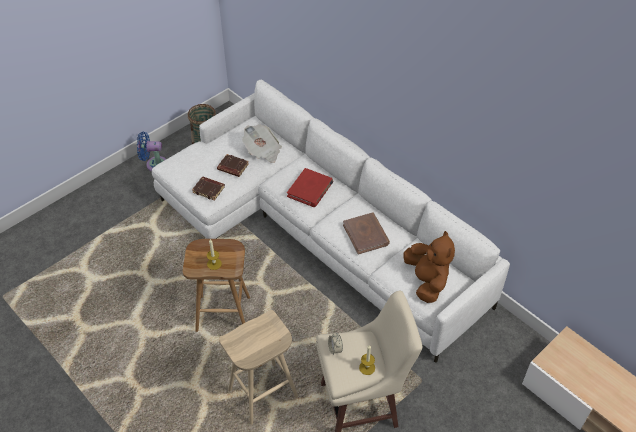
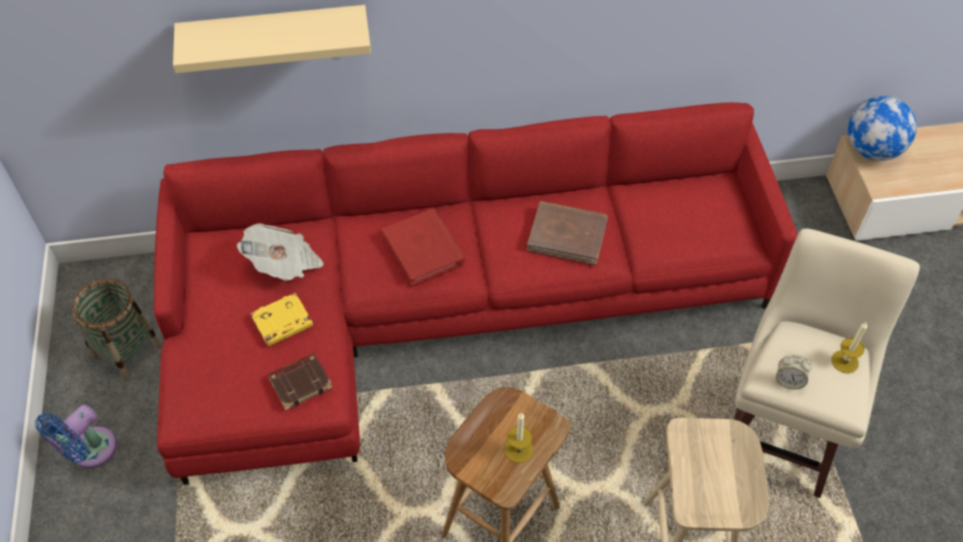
camera: 55 degrees left, 5 degrees up
(232, 167) = (282, 323): brown book -> yellow book
(316, 52) = (275, 37): none -> beige shelf
(318, 232) = (444, 306): white sofa -> red sofa
(426, 281) = (700, 218): brown plush toy -> none
(570, 345) = (872, 150): none -> globe

